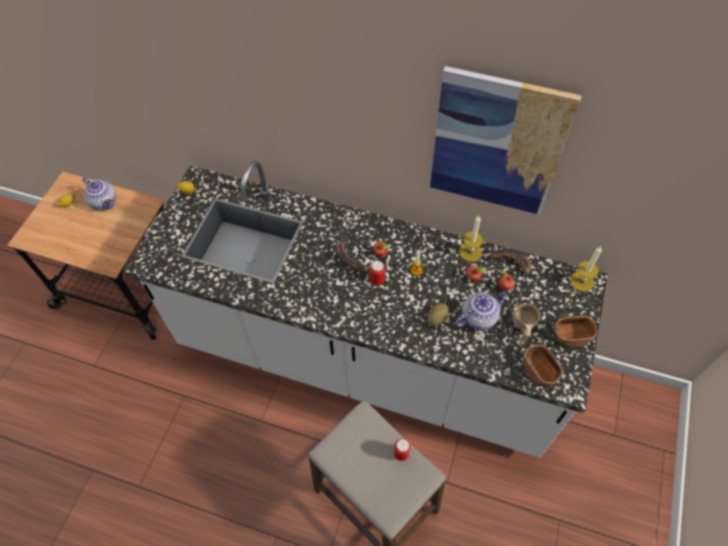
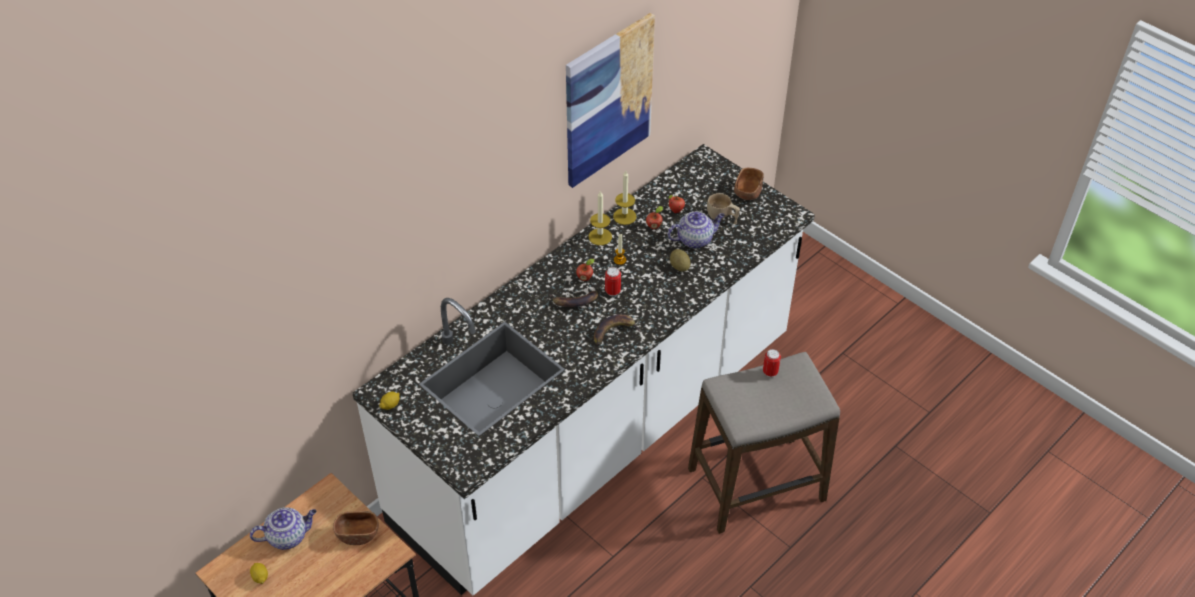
camera: 65 degrees left, 10 degrees down
(479, 317) = (695, 239): teapot -> teapot turned 75 degrees clockwise
(511, 264) = (655, 196): banana -> banana (614, 331)
(539, 370) = (766, 225): brown bowl -> brown bowl (358, 534)
(582, 281) = (701, 161): candle -> candle (600, 236)

